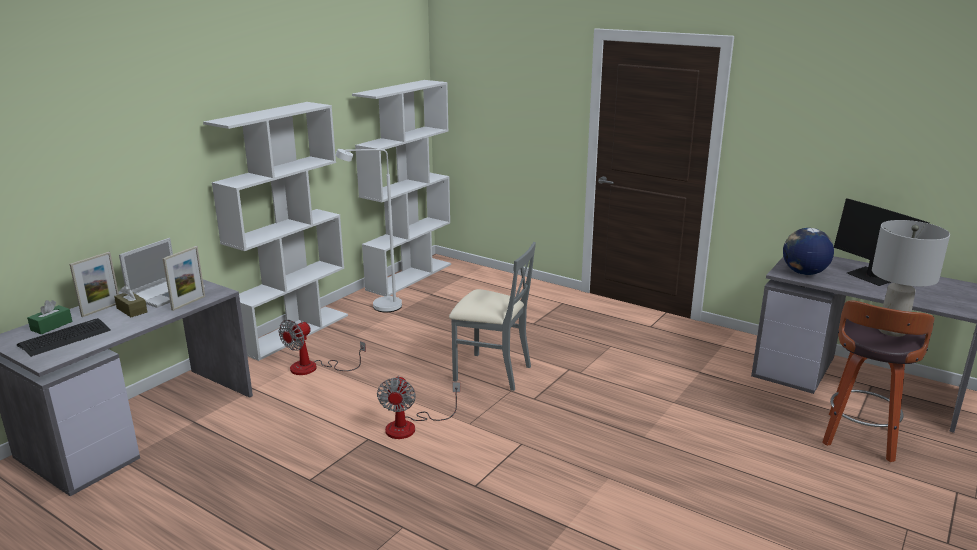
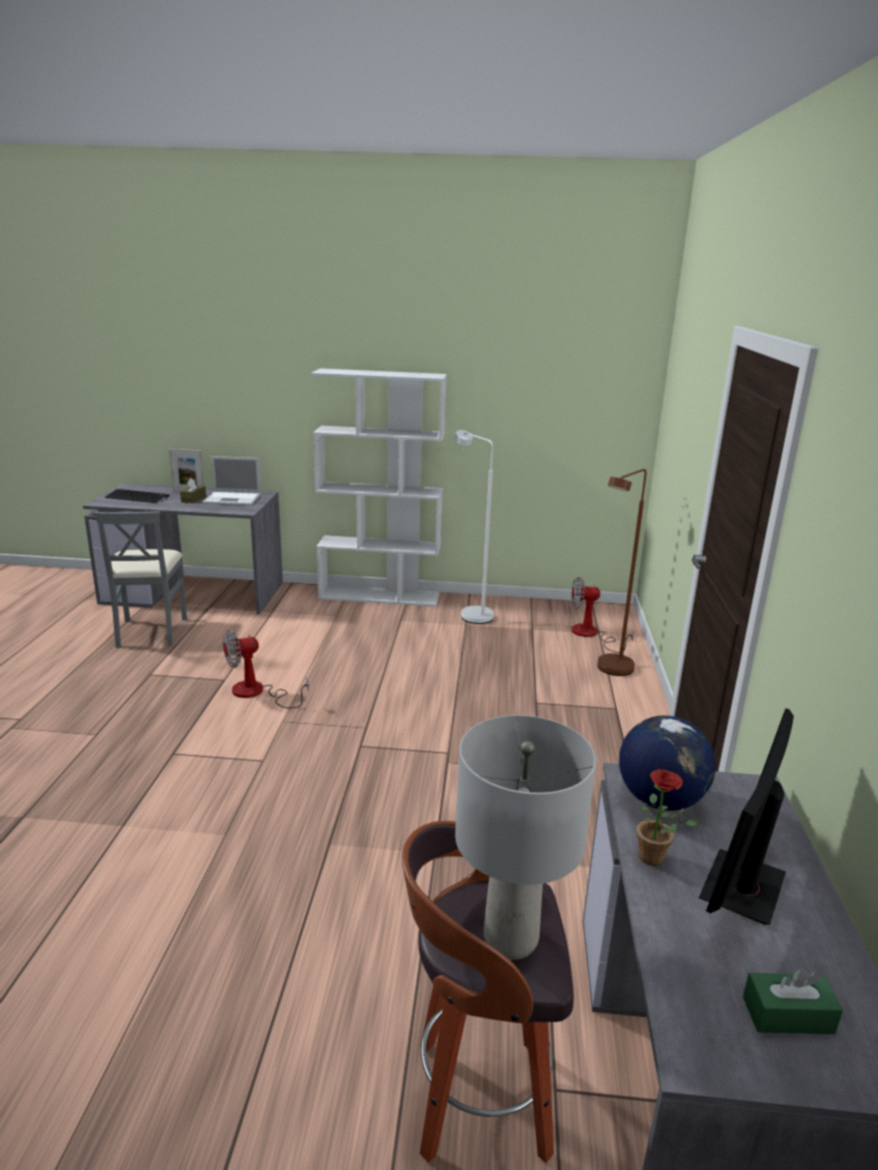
camera: 60 degrees right, 0 degrees up
(51, 326) = (154, 490): green tissue box -> green tissue box (788, 1015)
(188, 303) = (218, 508): picture frame -> none
(313, 368) = (325, 622): fan -> fan (591, 635)
(409, 276) = (557, 608): white bookcase -> none
(491, 372) = (395, 706): grey chair -> grey chair (150, 632)
(516, 289) = (610, 671): none -> brown floor lamp
(850, 286) = (656, 859): none -> potted plant

